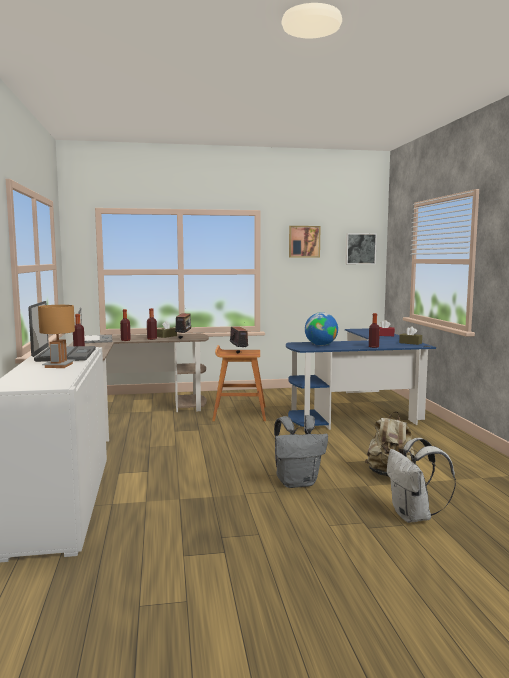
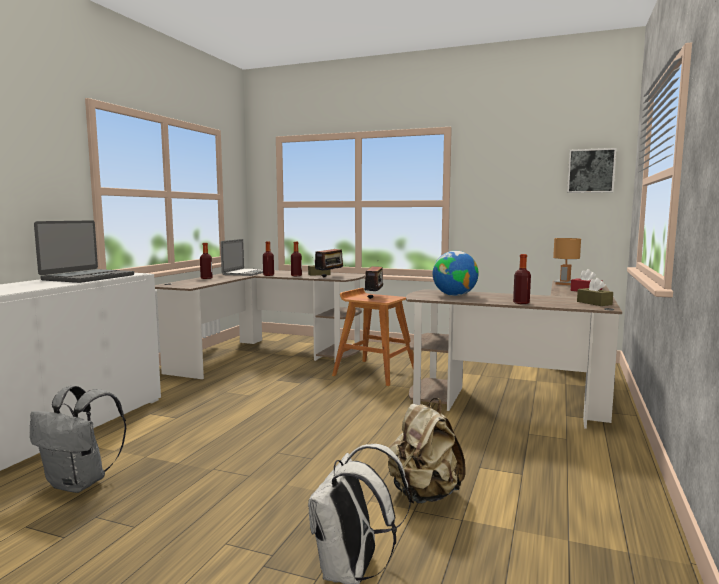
camera: 30 degrees right, 0 degrees up
(58, 365) = (38, 285): brown table lamp -> brown table lamp (564, 283)
(297, 482) = (291, 471): grey backpack -> grey backpack (80, 483)
(304, 241) = (508, 164): picture -> none
(362, 412) = (530, 396): blue desk -> brown desk

